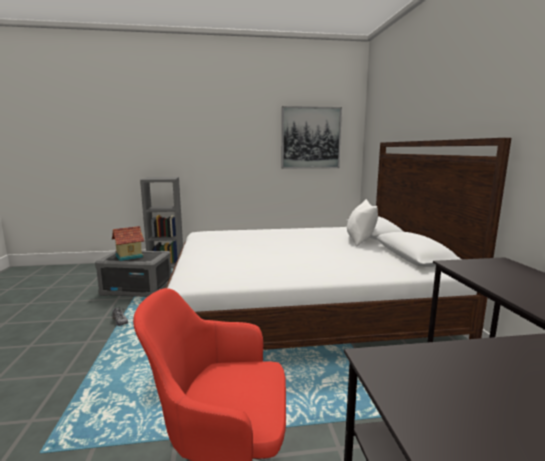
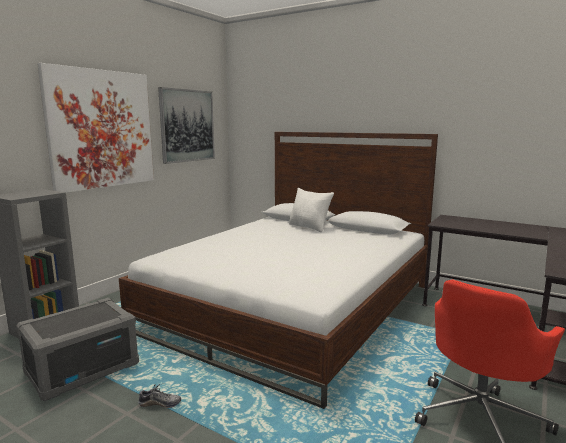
camera: 50 degrees left, 0 degrees up
(129, 256) = (70, 322): toy house -> none
(227, 139) = (101, 129): none -> picture

